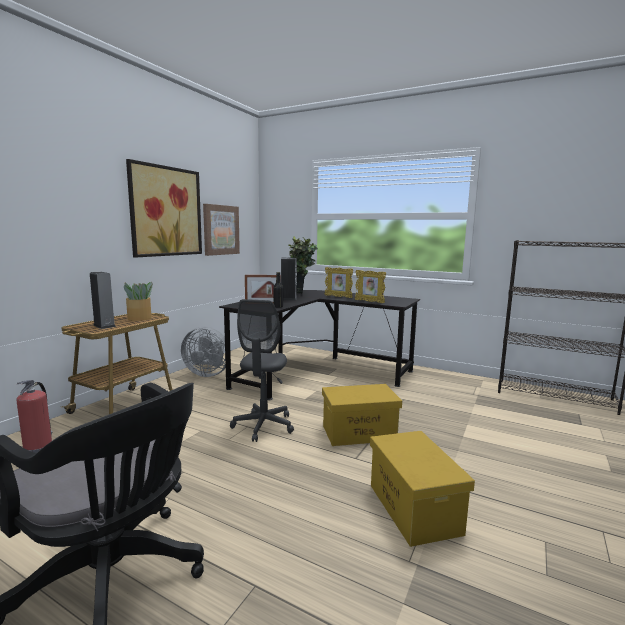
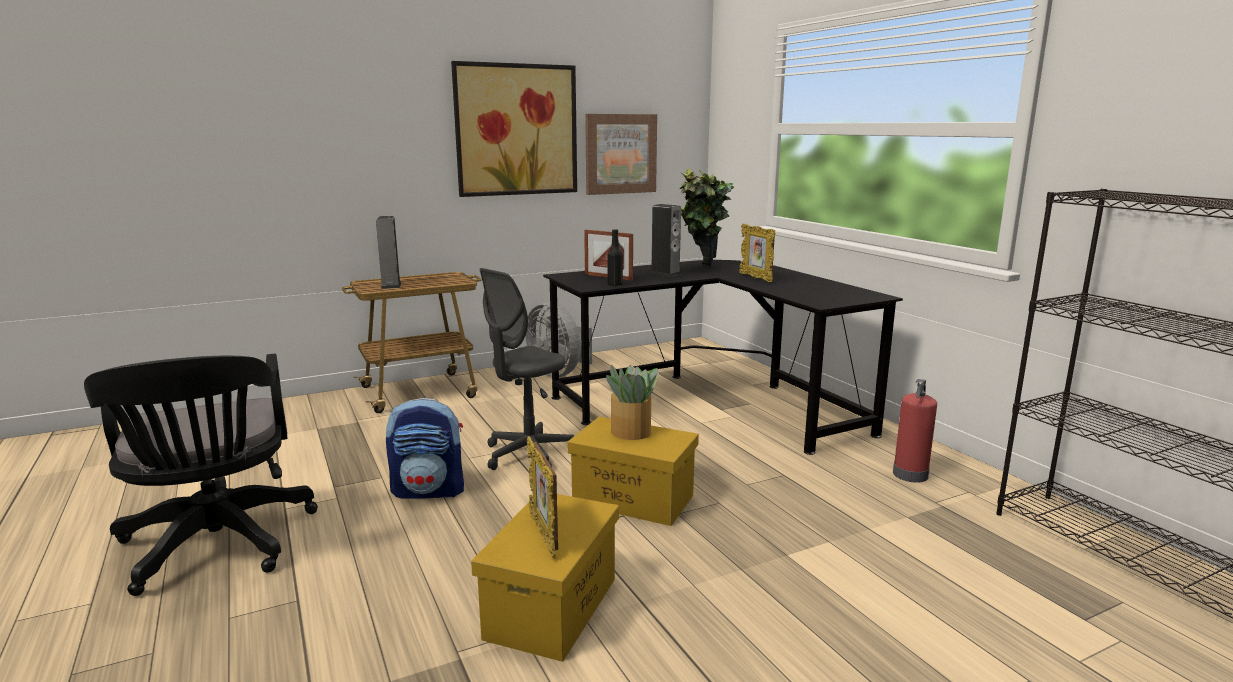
camera: 35 degrees right, 5 degrees up
(39, 450) = (299, 417): fire extinguisher -> fire extinguisher (910, 474)
(140, 318) = (444, 280): potted plant -> potted plant (631, 432)
(234, 468) = (429, 490): none -> backpack
(369, 301) = (783, 292): picture frame -> picture frame (543, 535)

